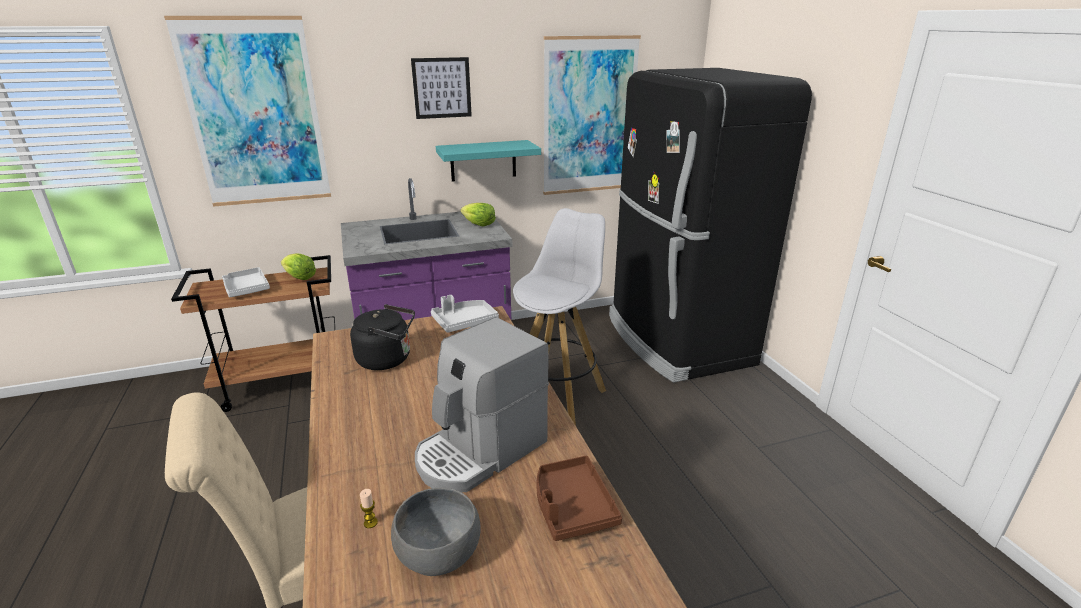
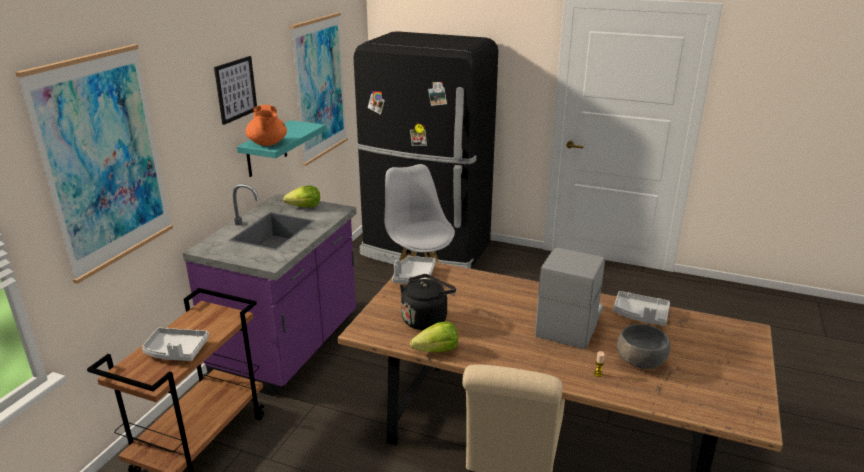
camera: 50 degrees left, 0 degrees up
(299, 277) = (199, 319): lettuce -> lettuce (437, 351)
(456, 149) = (267, 144): none -> orange teapot
(480, 451) = (570, 322): coffee machine -> coffee machine turned 150 degrees counterclockwise
(572, 507) = (640, 315): brown tray -> grey tray

